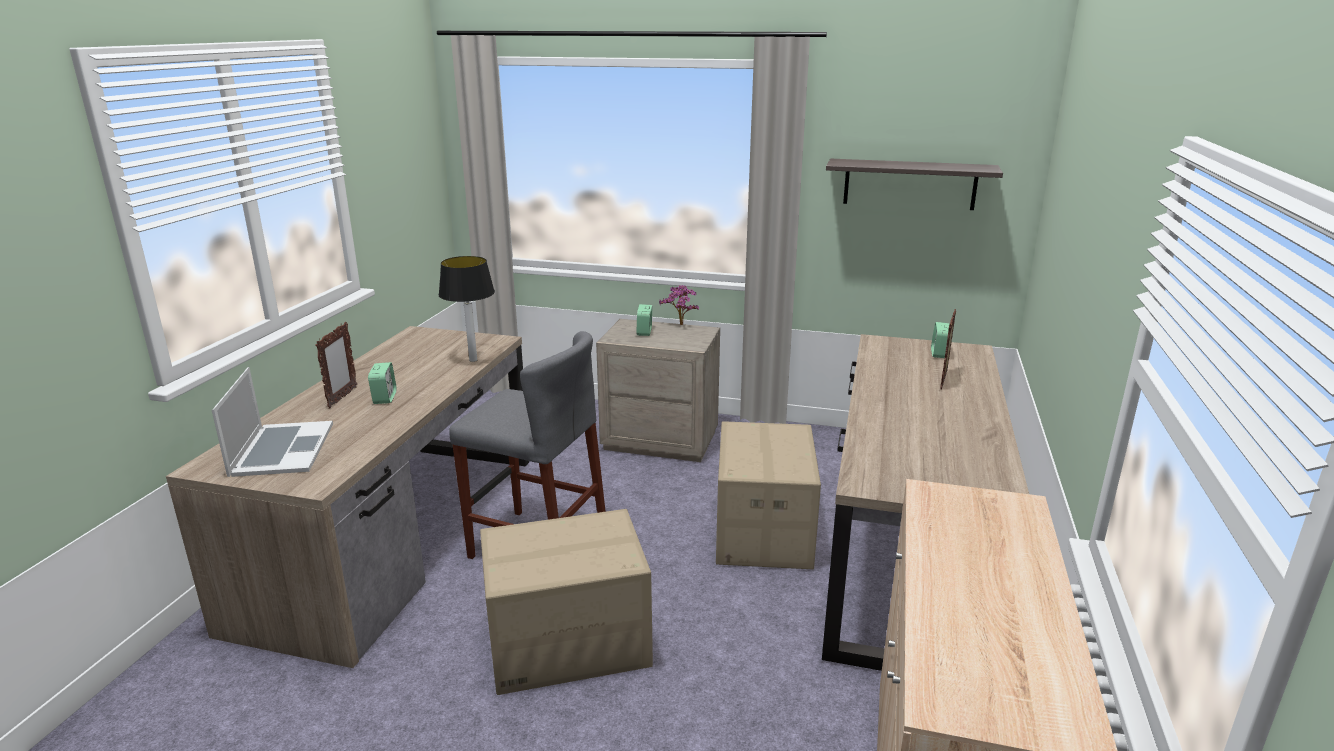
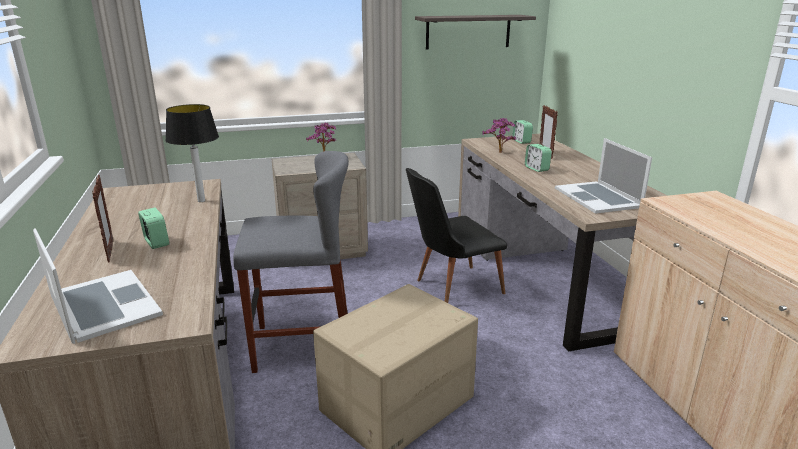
camera: 30 degrees left, 0 degrees up
(644, 332) = (304, 163): alarm clock -> alarm clock (536, 169)
(762, 531) = (451, 287): cardboard box -> black chair
(879, 366) = (499, 153): none -> potted plant
(913, 462) = (598, 197): none -> laptop

